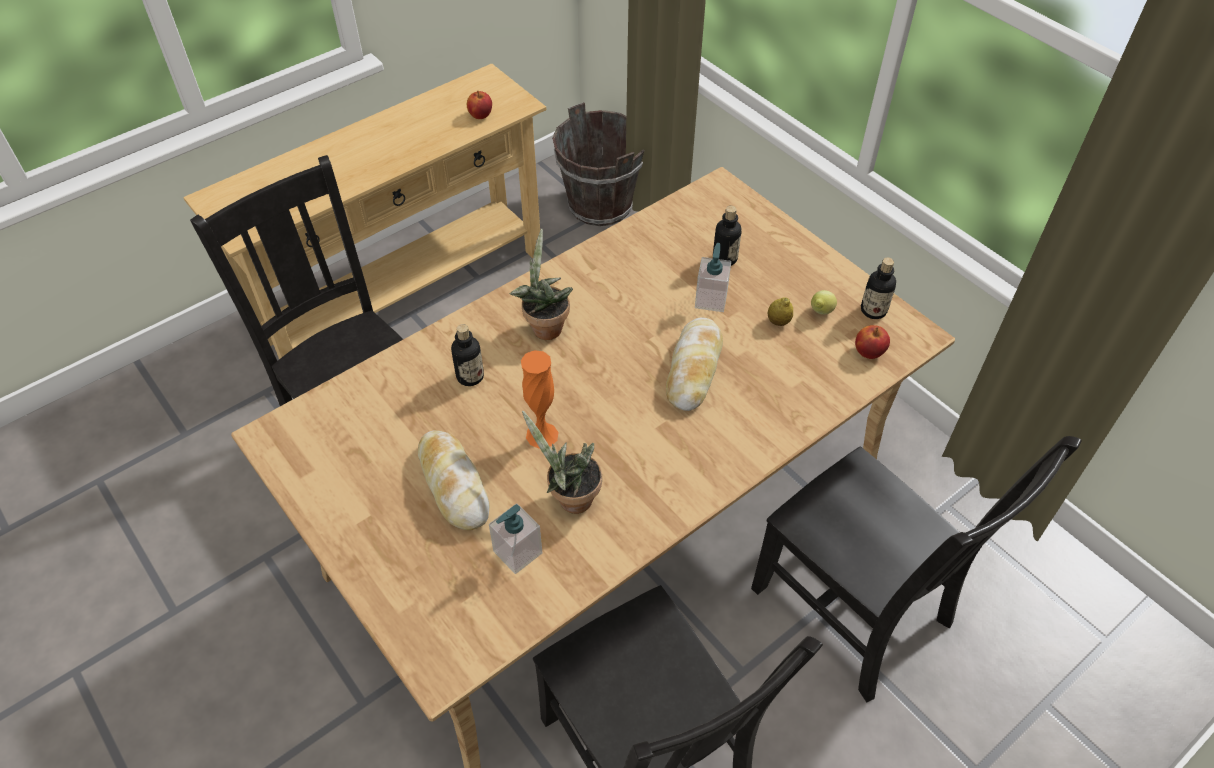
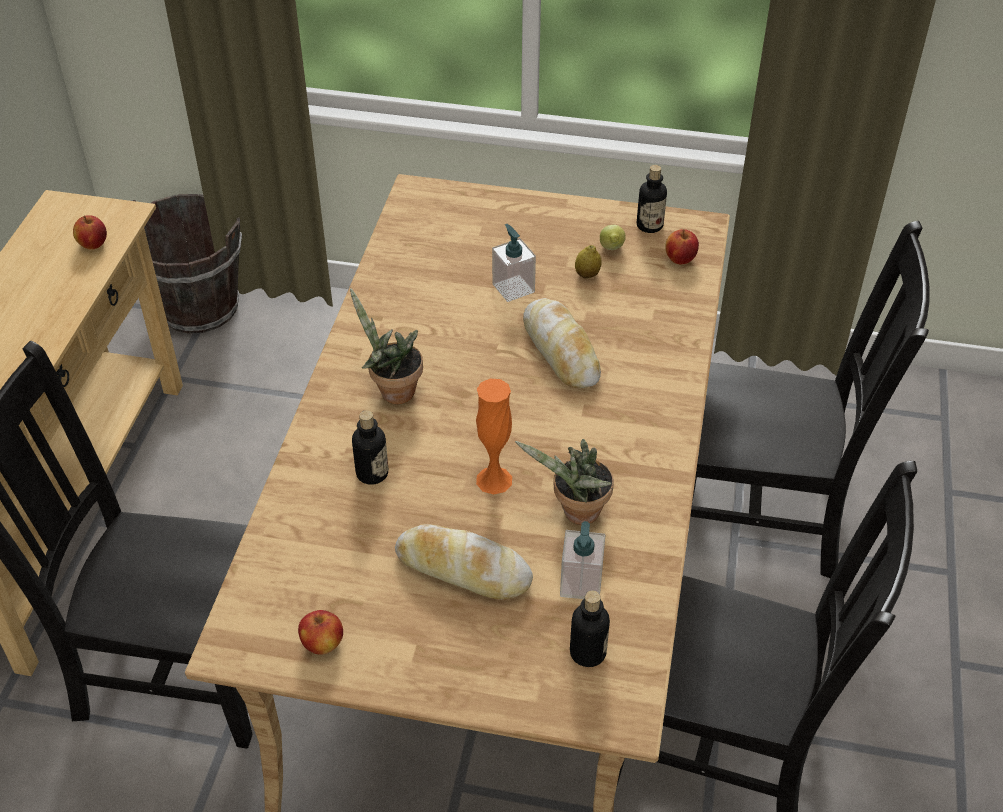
camera: 40 degrees left, 5 degrees down
(319, 472) = (323, 644): none -> apple
(724, 258) = (487, 248): bottle -> bottle (587, 653)

